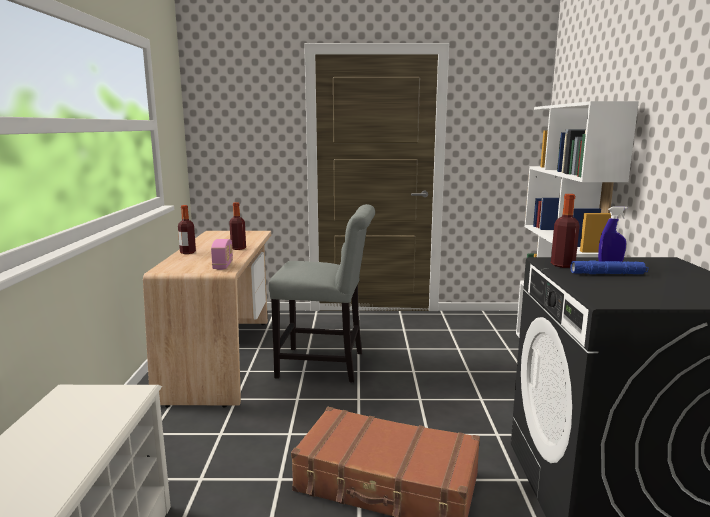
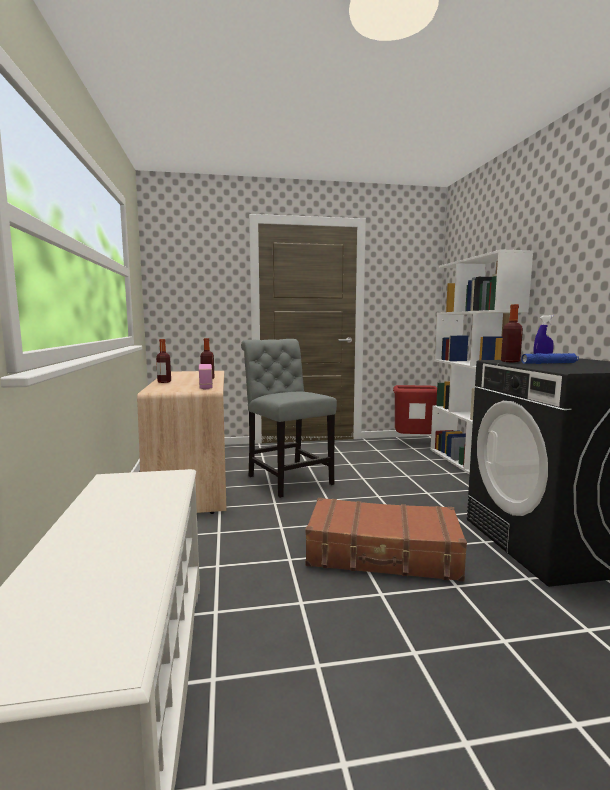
camera: 10 degrees left, 5 degrees down
(326, 365) = (287, 479): grey chair -> grey chair turned 120 degrees counterclockwise
(501, 320) = (414, 442): none -> red trash can

